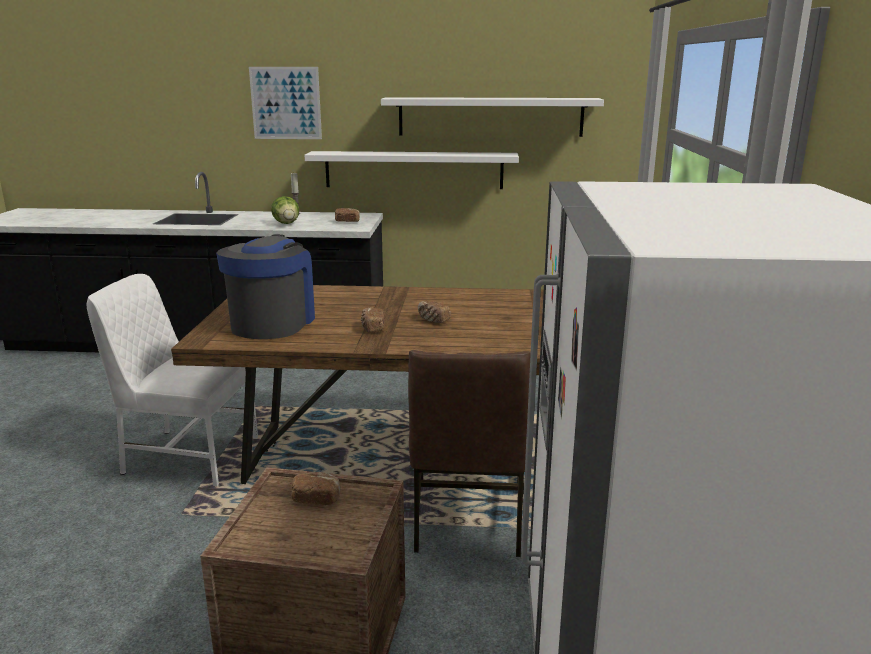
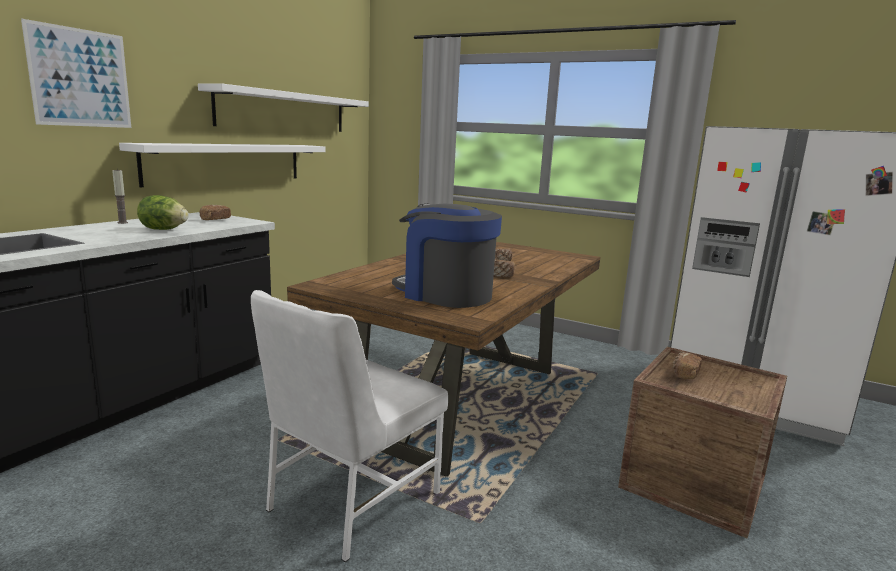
camera: 65 degrees left, 5 degrees down
(467, 518) = (568, 397): brown chair -> none

